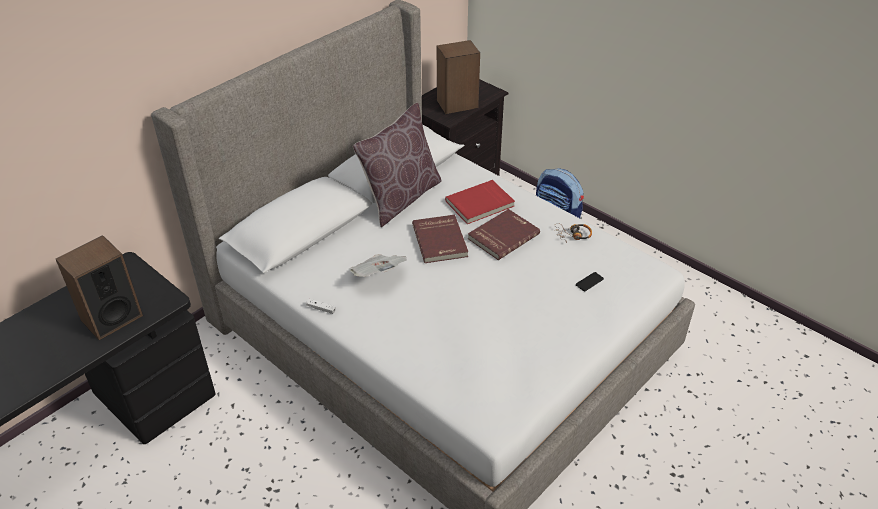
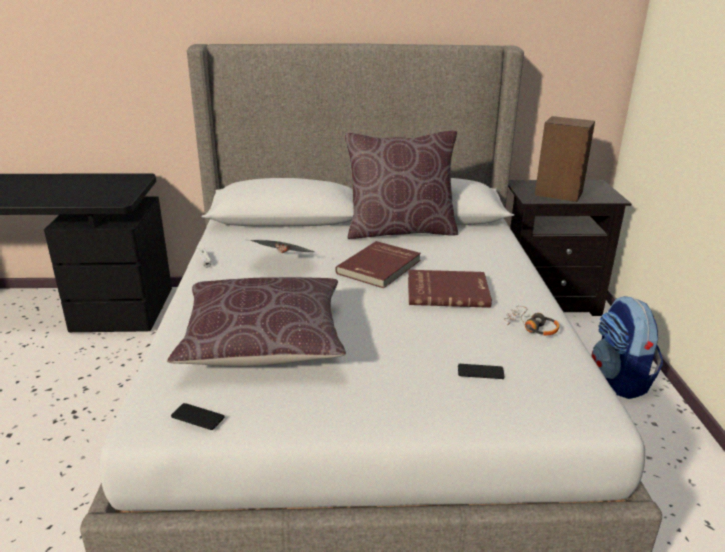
camera: 45 degrees right, 15 degrees down
(111, 318) = (74, 194): speaker -> none
(468, 339) = (263, 340): none -> brown pillow
(480, 204) = (467, 262): red book -> none
(514, 404) = (197, 417): none -> phone

